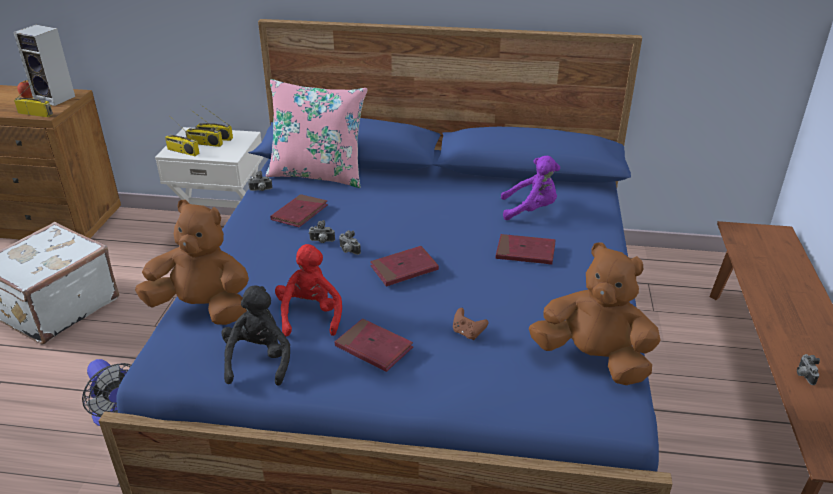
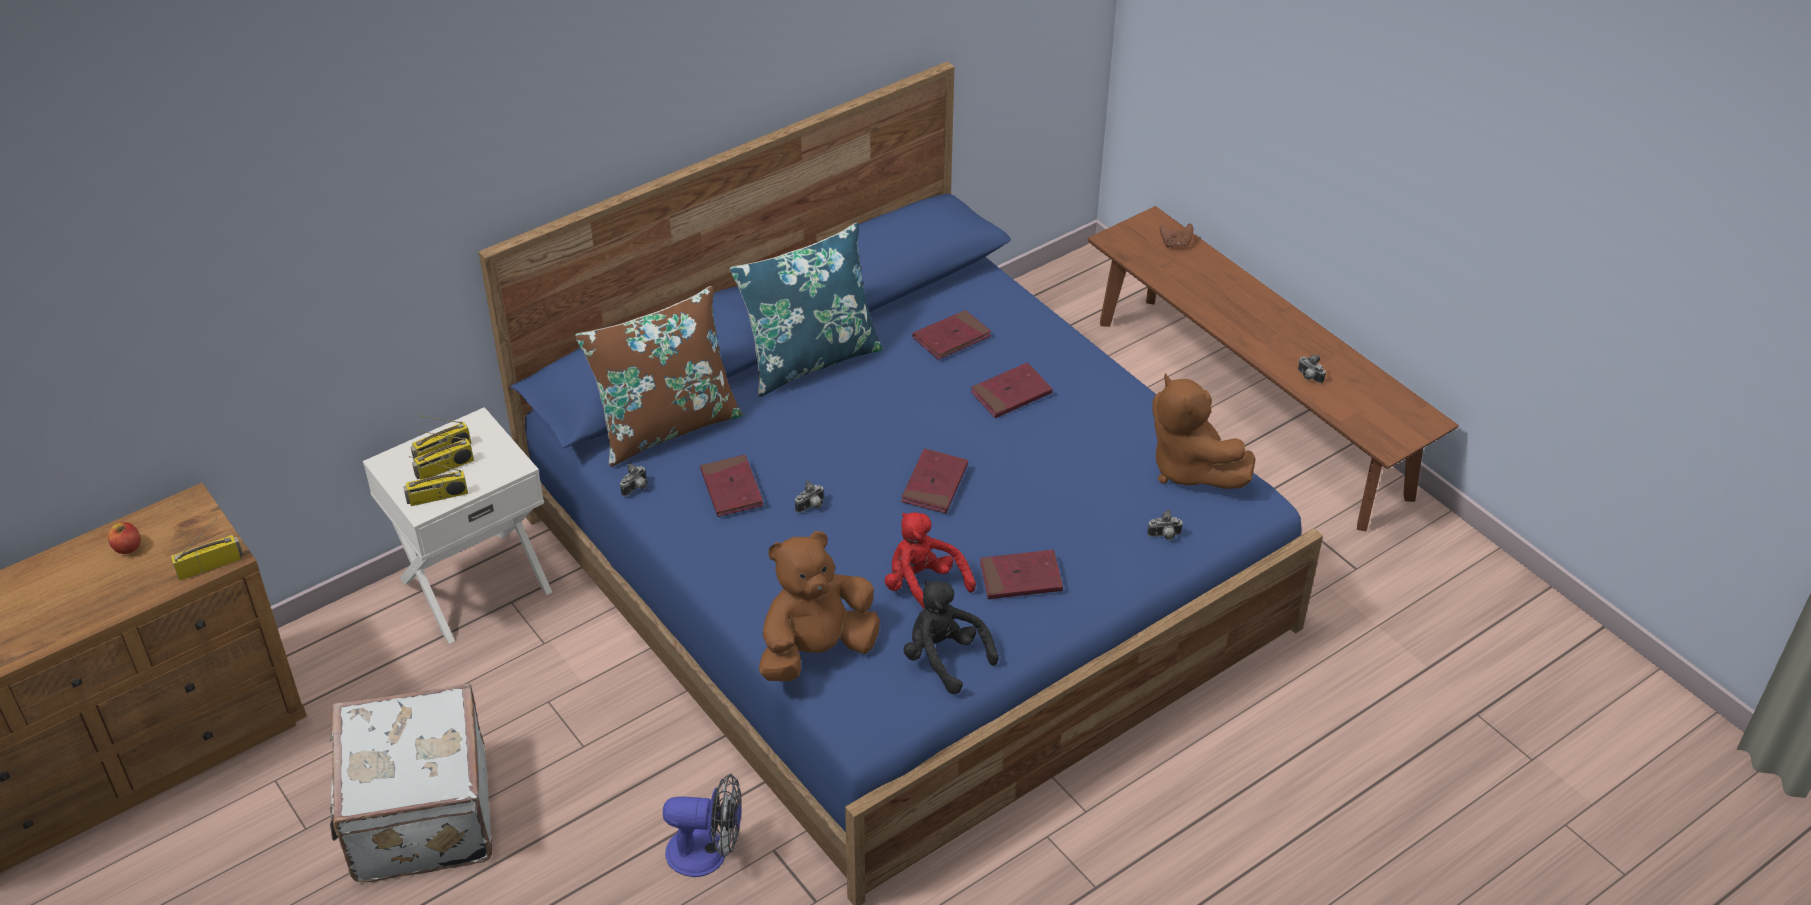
camera: 45 degrees left, 10 degrees up
(56, 98) = (182, 526): speaker -> none
(318, 174) = (666, 426): pink pillow -> brown pillow
(348, 251) = (854, 500): camera -> camera (1164, 536)
(435, 182) = (810, 359): none -> blue pillow
(467, 333) = (1072, 511): brown game controller -> brown game controller (1176, 244)
(530, 210) = (951, 338): purple plush toy -> red book
(593, 359) = (1189, 468): brown plush toy -> brown plush toy turned 105 degrees counterclockwise

